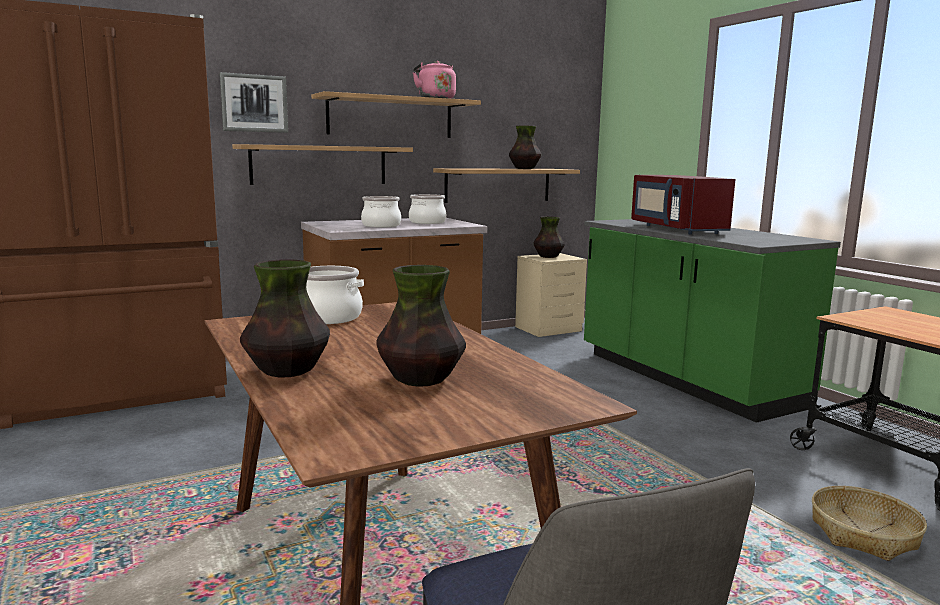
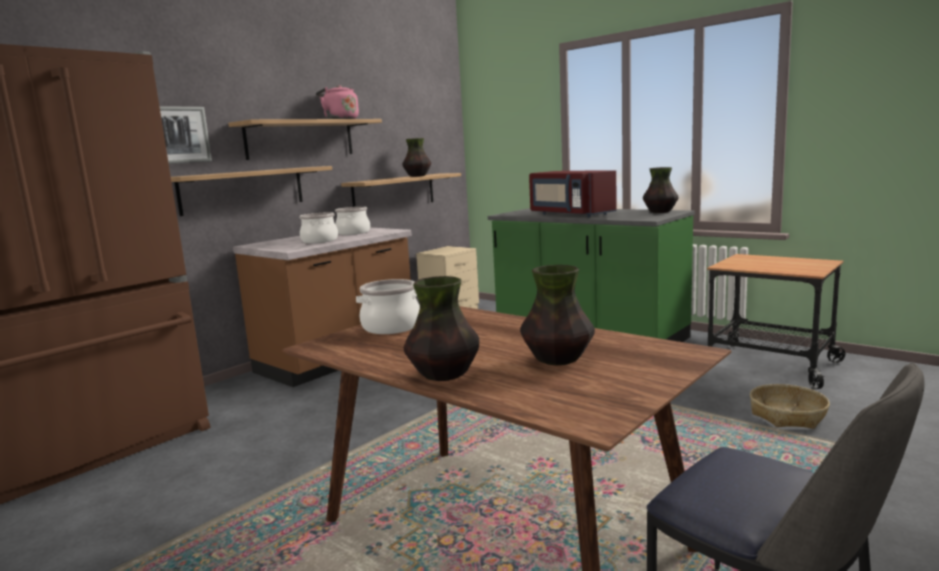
camera: 20 degrees left, 0 degrees up
(548, 257) = (443, 250): vase -> vase (660, 212)

